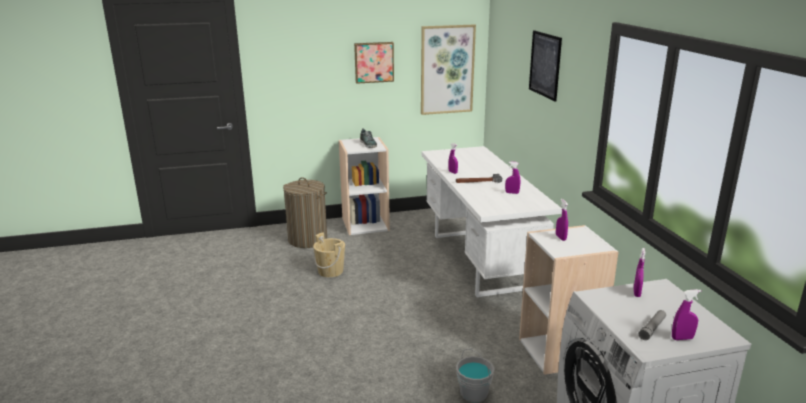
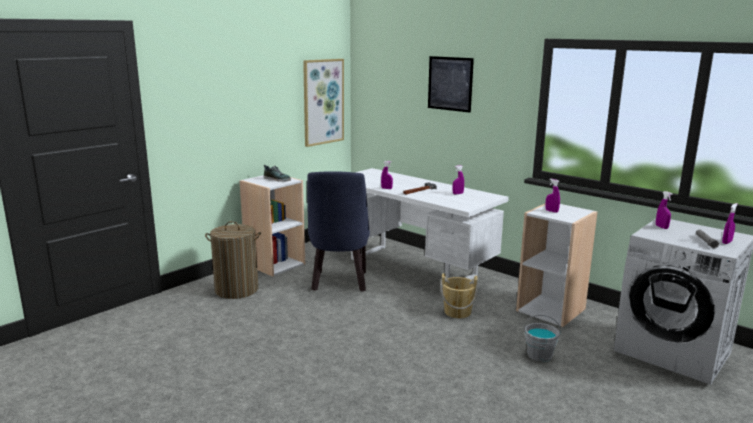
camera: 35 degrees left, 5 degrees down
(330, 271) = (300, 308): beige bucket -> beige bucket (457, 312)
(374, 62) = (266, 97): picture -> none
(393, 258) = (340, 283): none -> blue chair

